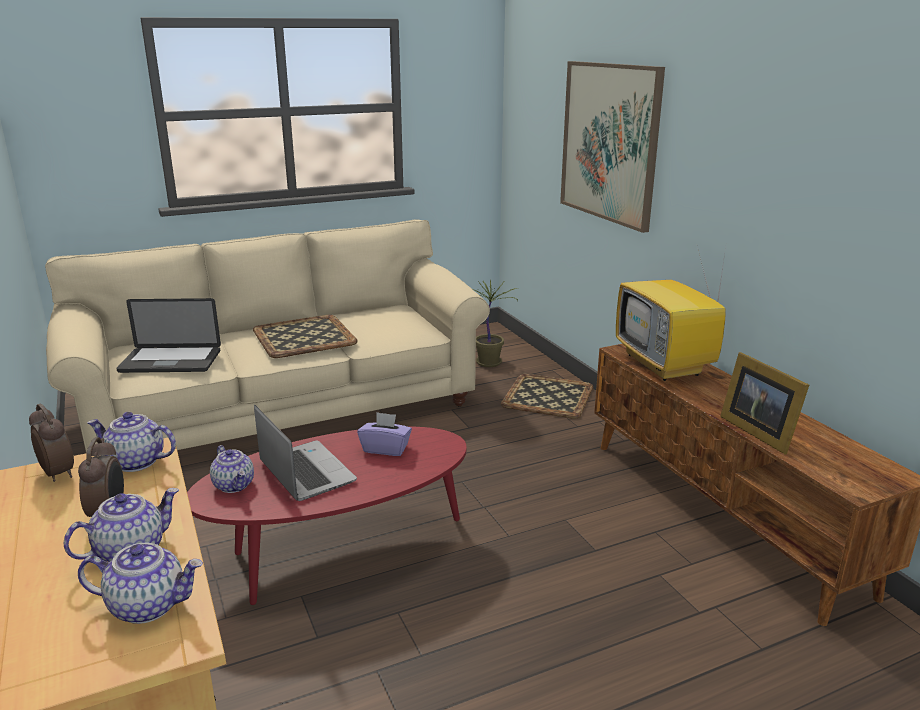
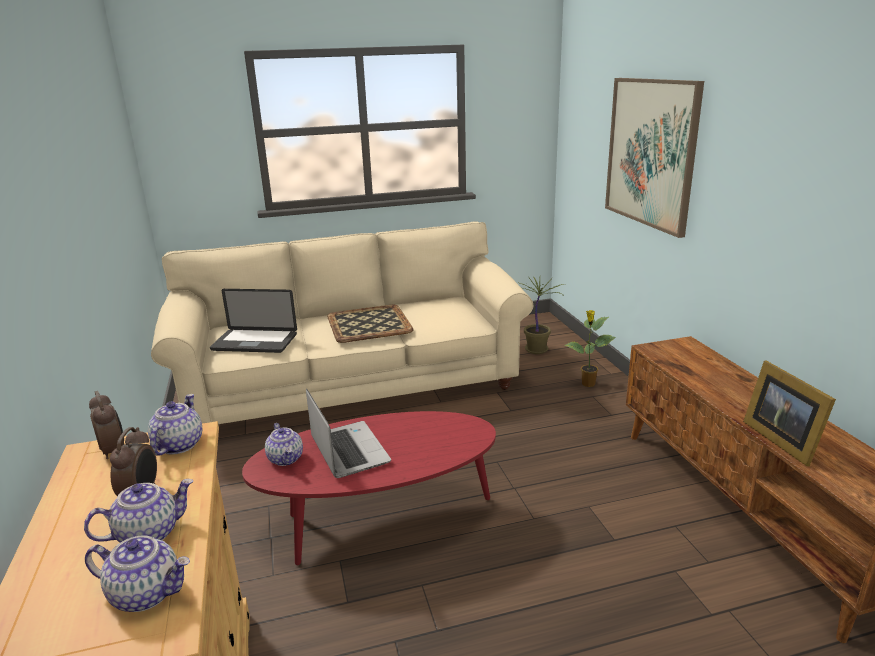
camera: 10 degrees right, 0 degrees up
(135, 462) = (178, 445): teapot -> teapot turned 75 degrees clockwise
(385, 449) = (422, 432): purple tissue box -> none
(549, 396) = (587, 384): tray -> potted plant
(665, 365) = (694, 365): television -> none

